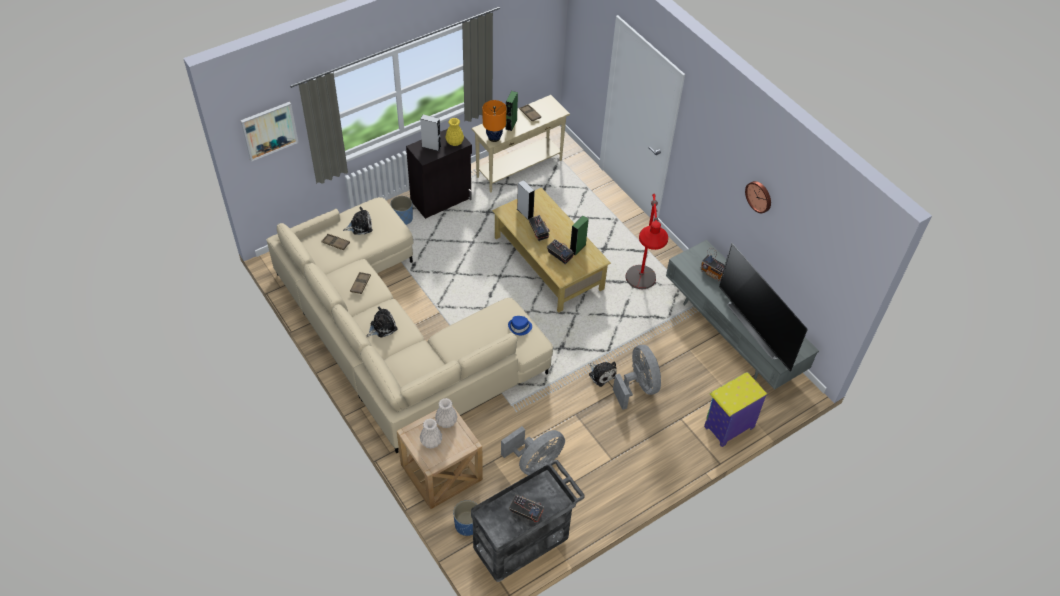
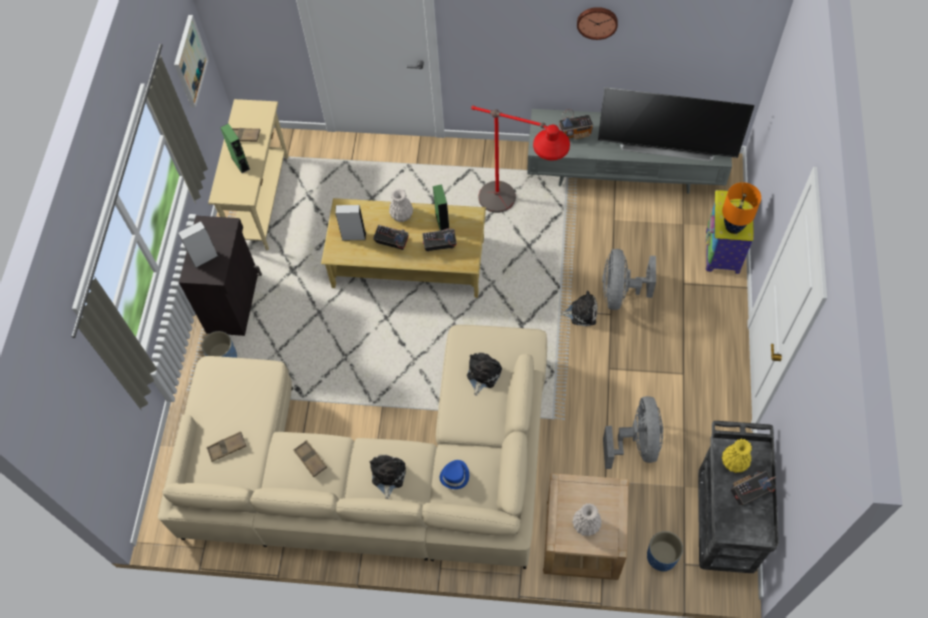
camera: 45 degrees left, 10 degrees up
(269, 130) = (75, 408): picture -> picture (189, 61)
(360, 226) = (225, 406): plush toy -> plush toy (482, 374)
(446, 421) = (572, 493): white vase -> white vase (401, 215)
(455, 142) = (221, 231): yellow vase -> yellow vase (734, 462)
(494, 137) = (243, 191): orange table lamp -> orange table lamp (733, 226)
(520, 327) = (499, 343): blue hat -> blue hat (455, 475)
(638, 387) = (620, 292): grey fan -> grey fan turned 105 degrees counterclockwise

